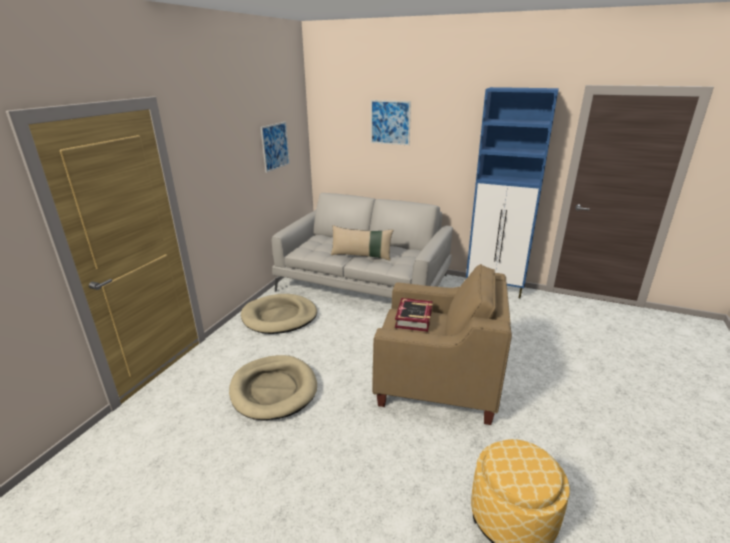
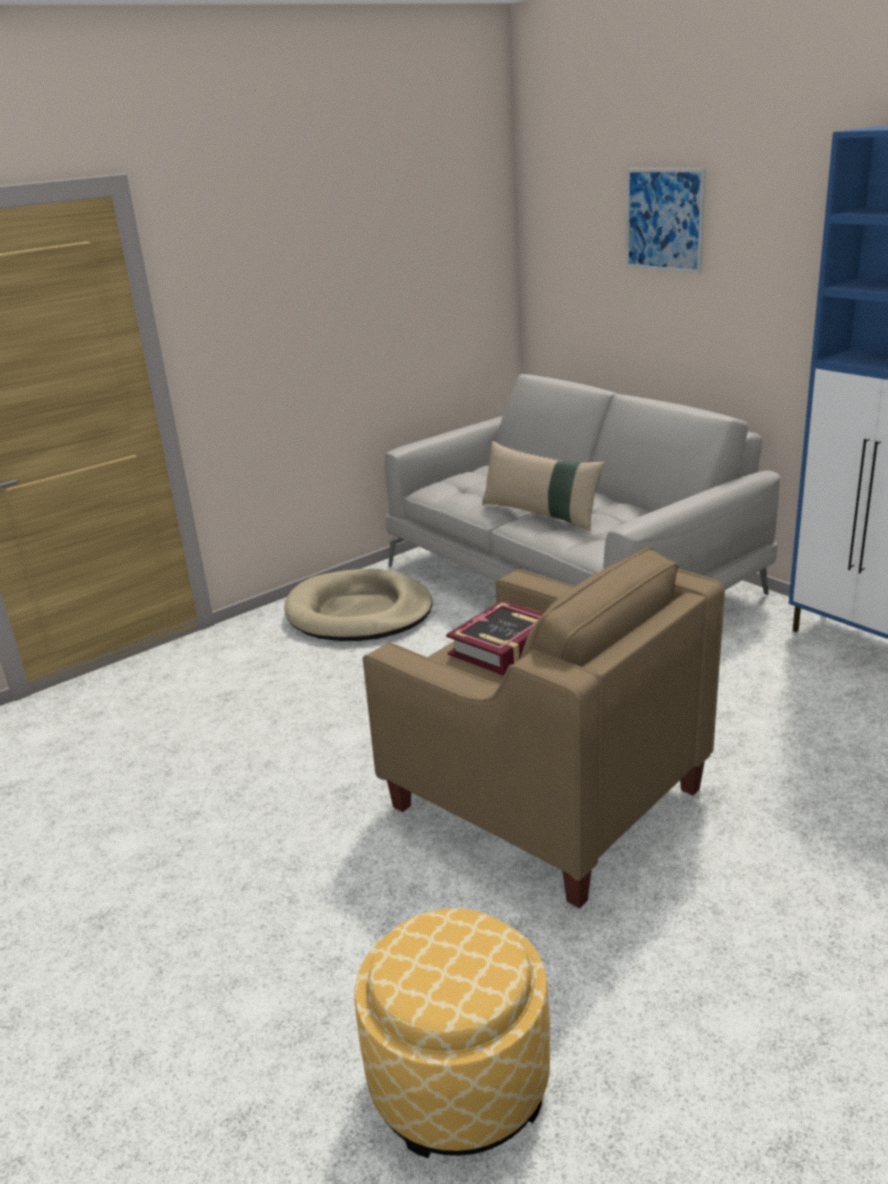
camera: 30 degrees right, 0 degrees up
(273, 389) = (247, 731): beige dog bed -> none
(275, 146) = (416, 270): picture -> none

